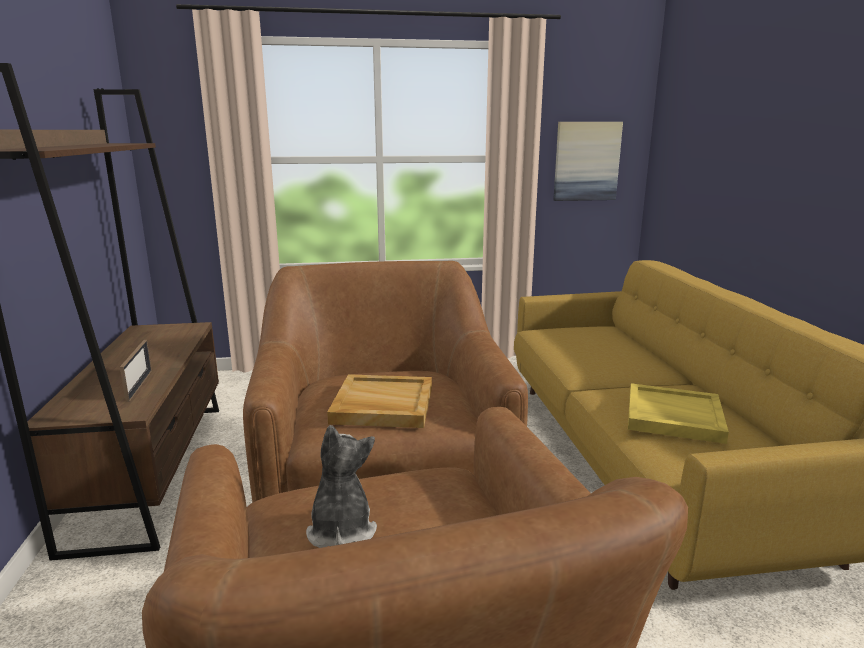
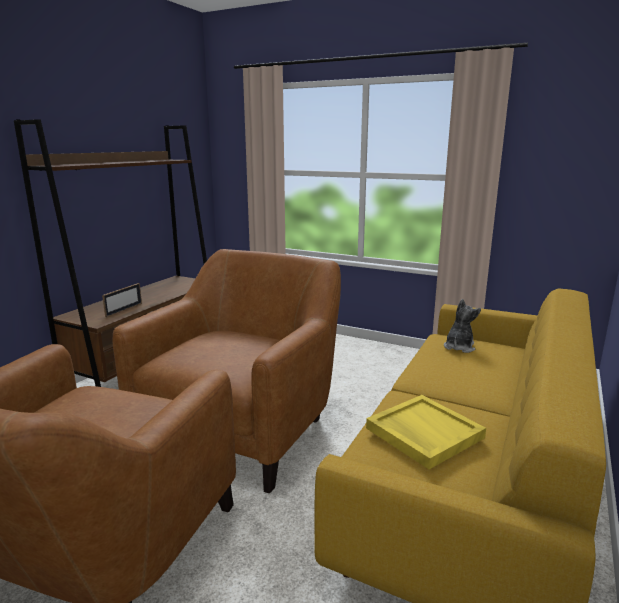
camera: 35 degrees right, 0 degrees up
(341, 529) = (74, 413): plush toy -> plush toy (459, 347)
(382, 405) = (212, 355): beige tray -> none
(586, 161) = (556, 184): picture -> none

